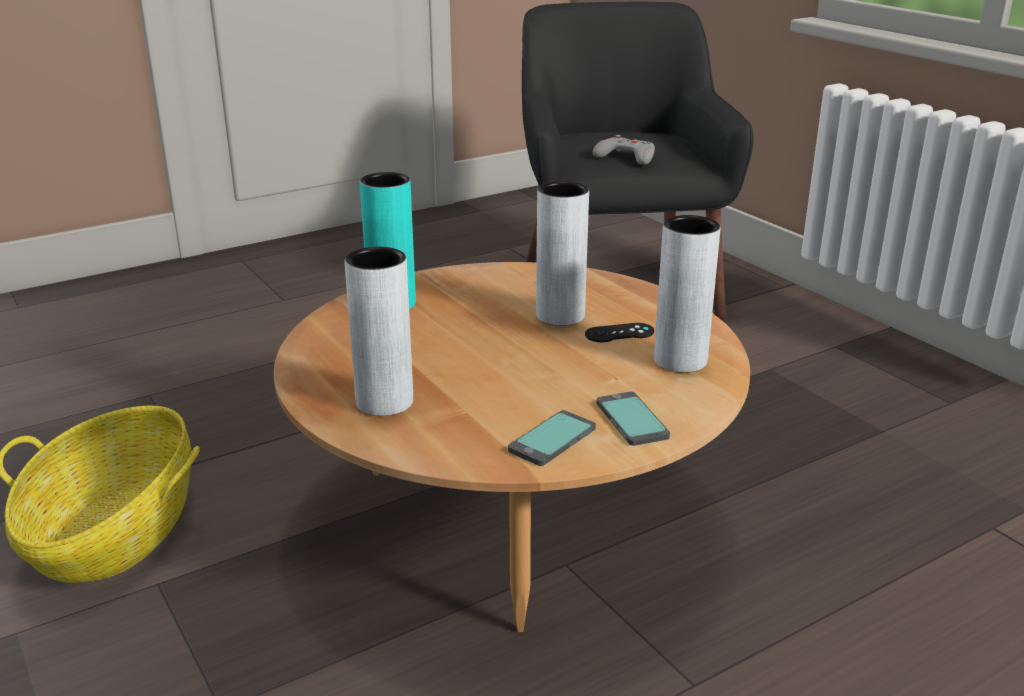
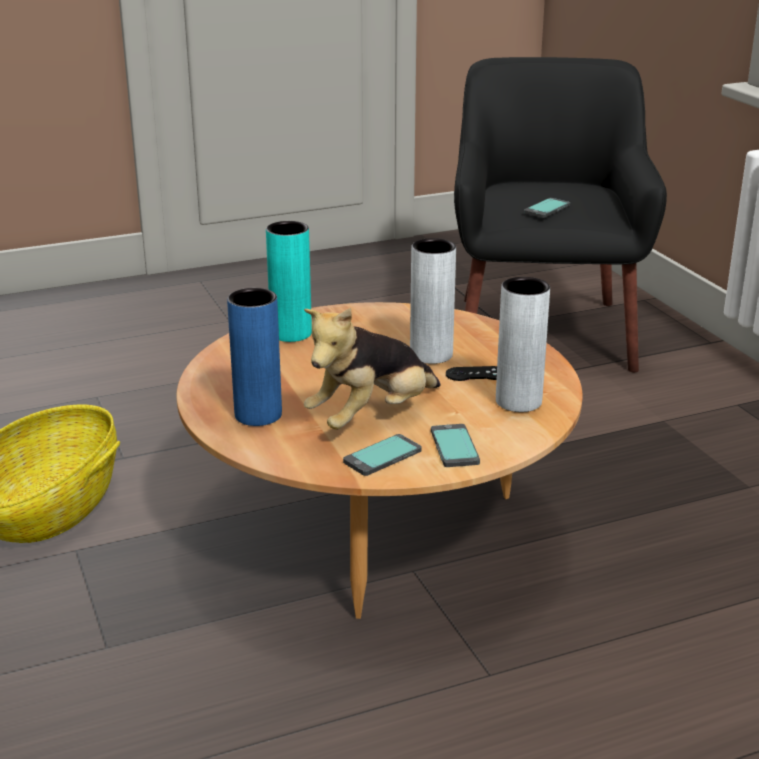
camera: 10 degrees right, 0 degrees up
(384, 402) = (258, 415): grey vase -> blue vase
(521, 393) = (371, 417): none -> plush toy
(626, 157) = (547, 209): grey game controller -> phone

